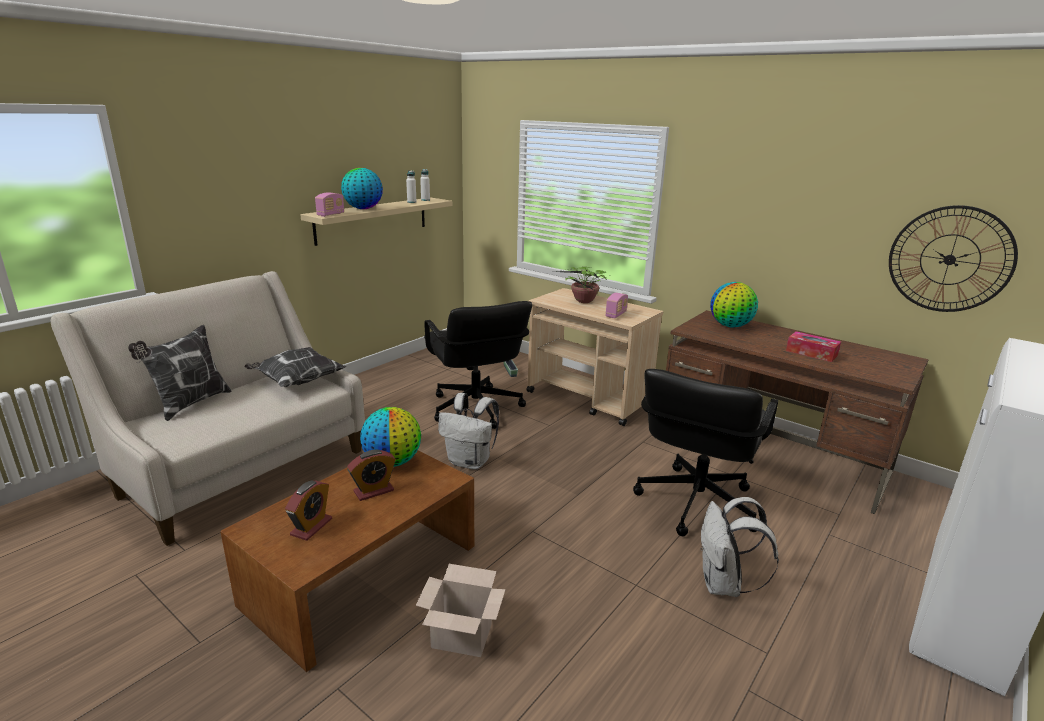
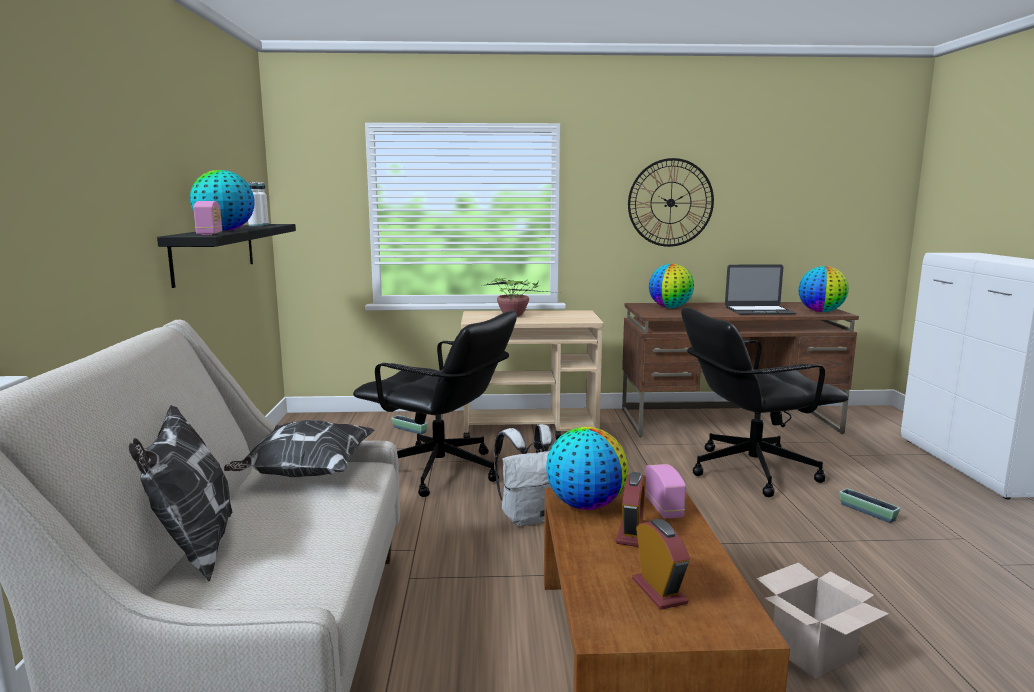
camera: 40 degrees left, 10 degrees down
(372, 220) = (215, 251): beige shelf -> black shelf
(616, 314) = (567, 318): radio -> radio (663, 507)
(695, 503) = (750, 470): black office chair -> black office chair turned 90 degrees clockwise
(723, 585) = (867, 512): white backpack -> planter
(811, 353) = (759, 311): tissue box -> laptop
(882, 373) = (821, 311): none -> globe
(949, 259) = (816, 218): wall clock -> wall clock (670, 202)

